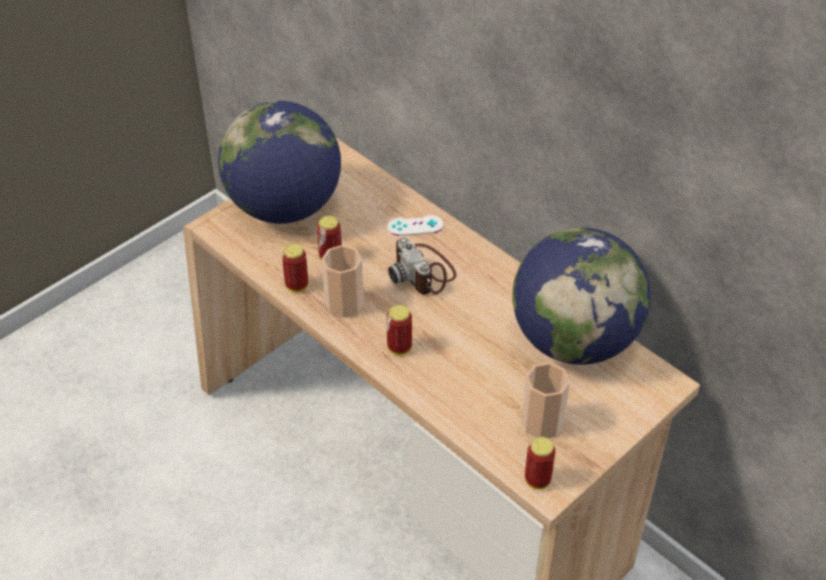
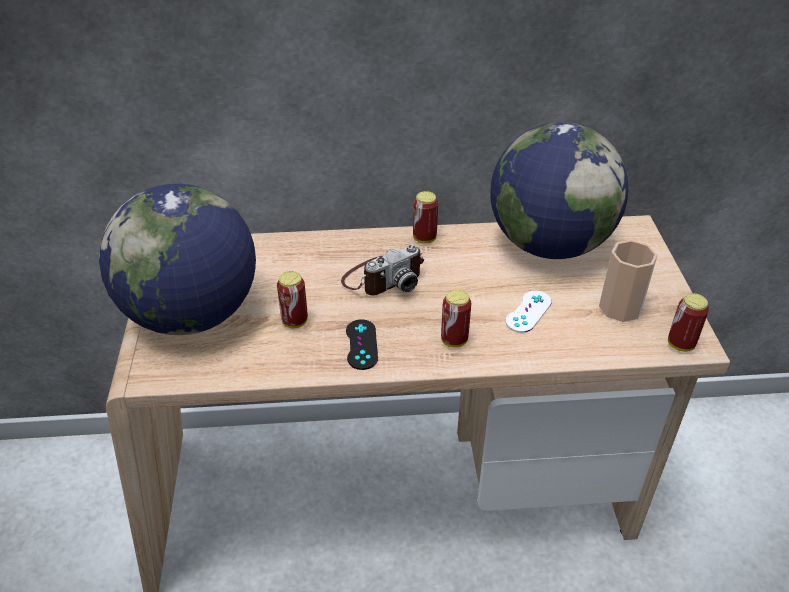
camera: 50 degrees left, 5 degrees down
(297, 286) = (301, 363): can -> can (424, 238)
(344, 303) = (361, 344): cup -> black game controller
(415, 226) = (324, 253): white game controller -> white game controller (528, 312)
(423, 272) = (383, 278): camera -> camera turned 45 degrees counterclockwise

